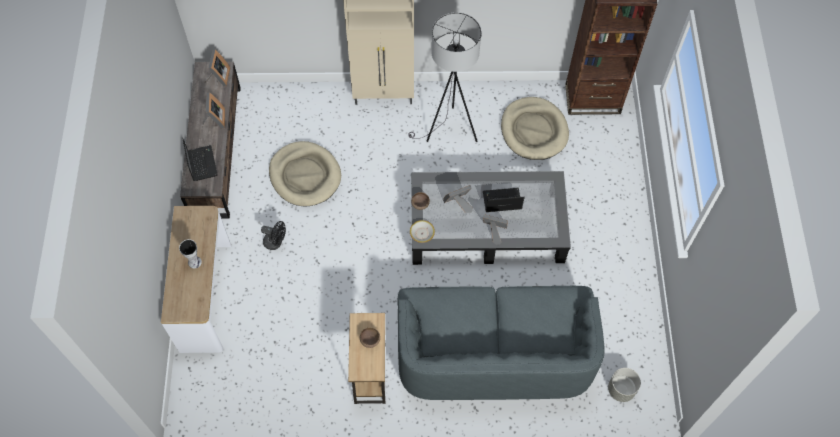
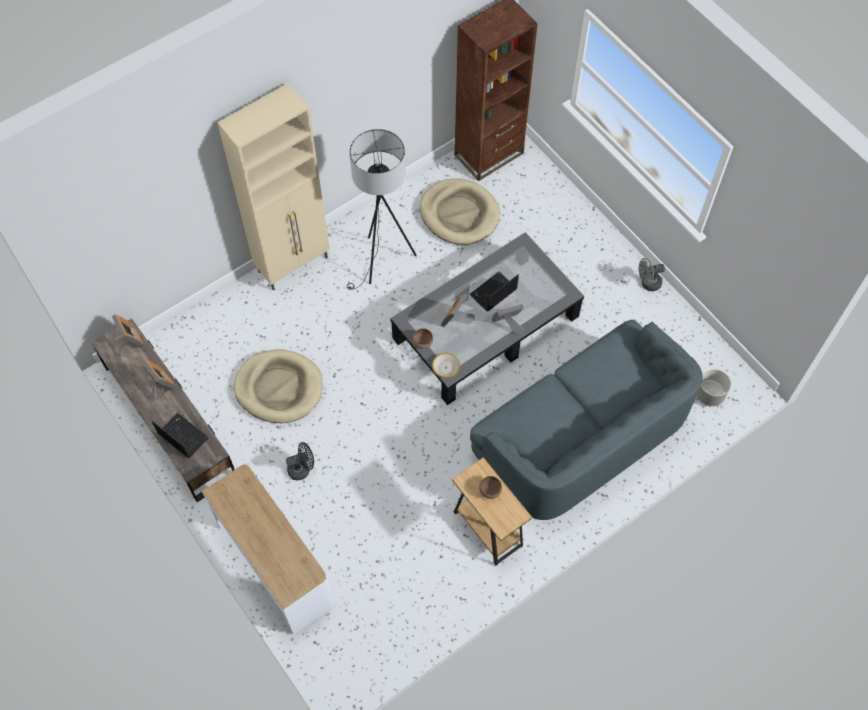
camera: 35 degrees left, 0 degrees up
(195, 261) = (268, 529): vase -> none
(640, 272) = (648, 283): none -> grey fan

